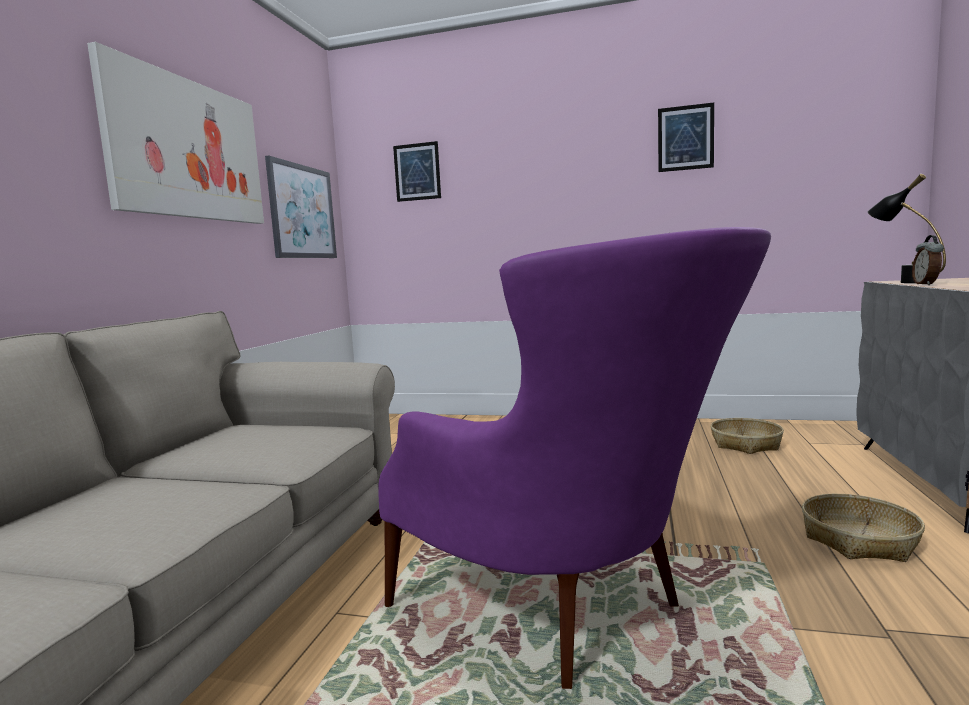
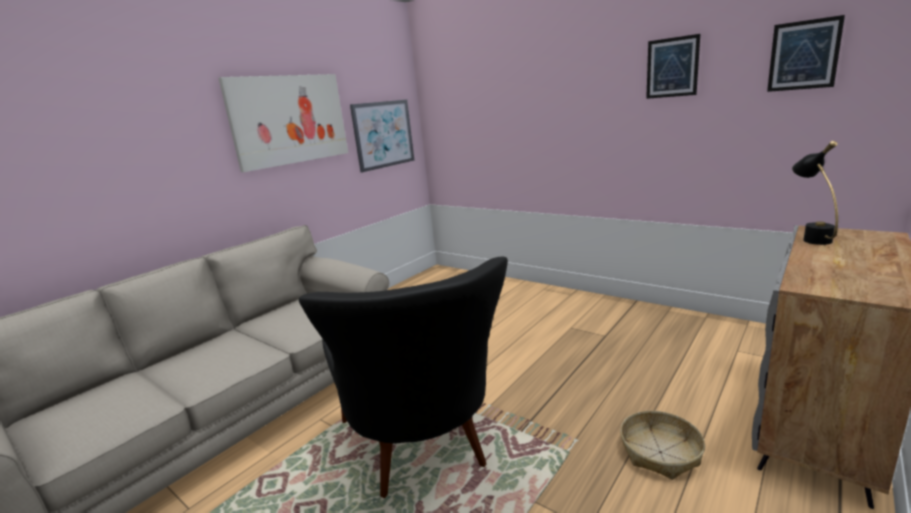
camera: 25 degrees right, 10 degrees up
(417, 172) = (466, 96): picture -> picture (803, 55)
(571, 613) = (425, 453): purple armchair -> black armchair
(746, 444) = (679, 342): basket -> none
(926, 284) = (804, 252): alarm clock -> none

